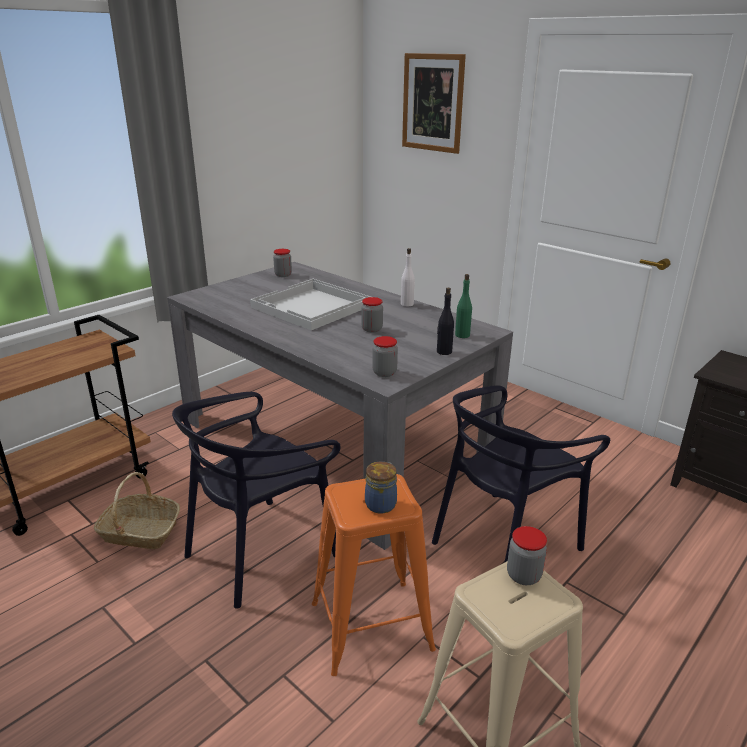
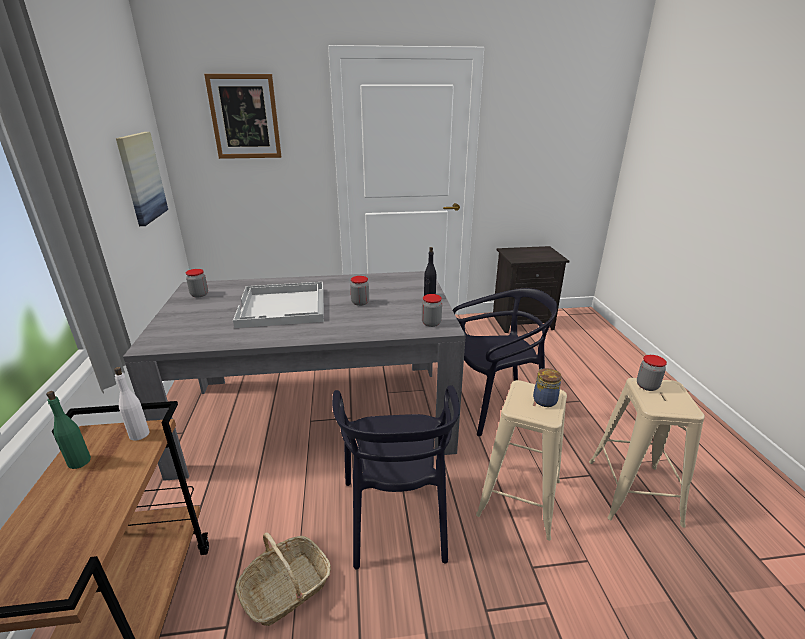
camera: 50 degrees left, 0 degrees up
(309, 155) = (141, 177): none -> picture
(371, 626) = (519, 497): orange stool -> beige stool
(407, 304) = (342, 279): white bottle -> white bottle (139, 434)
(462, 335) = (415, 283): green bottle -> green bottle (79, 461)
(504, 542) = (495, 404): black chair -> black chair turned 105 degrees counterclockwise

